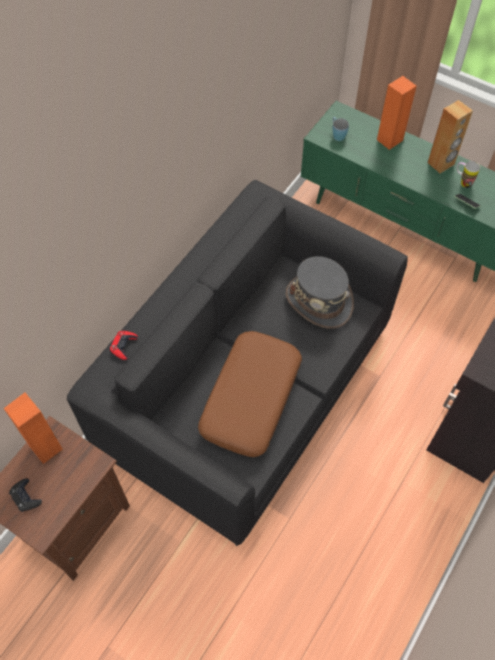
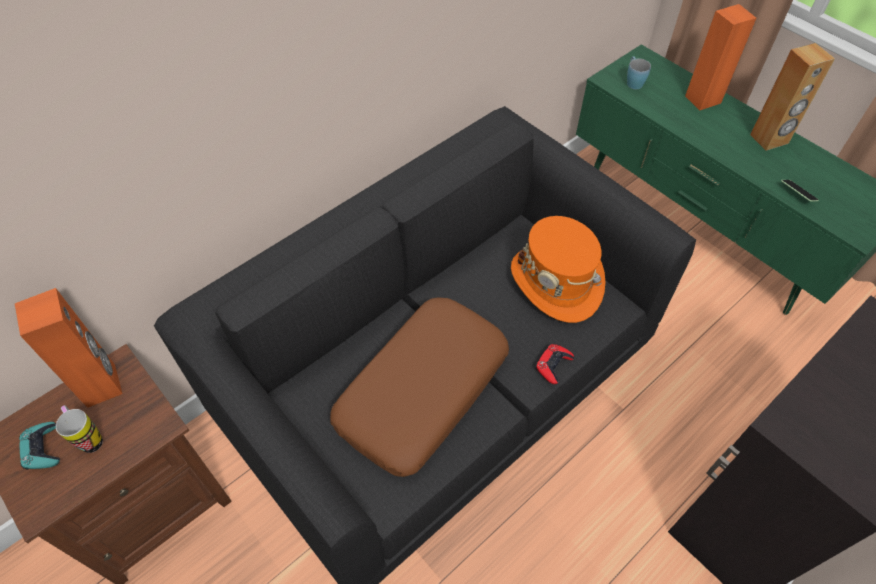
camera: 15 degrees right, 5 degrees down
(26, 497) = (42, 449): black game controller -> turquoise game controller
(123, 346) = (256, 273): red game controller -> red game controller (553, 365)
(319, 301) = (556, 282): grey hat -> orange hat
(462, 182) = (796, 167): mug -> mug (89, 438)

